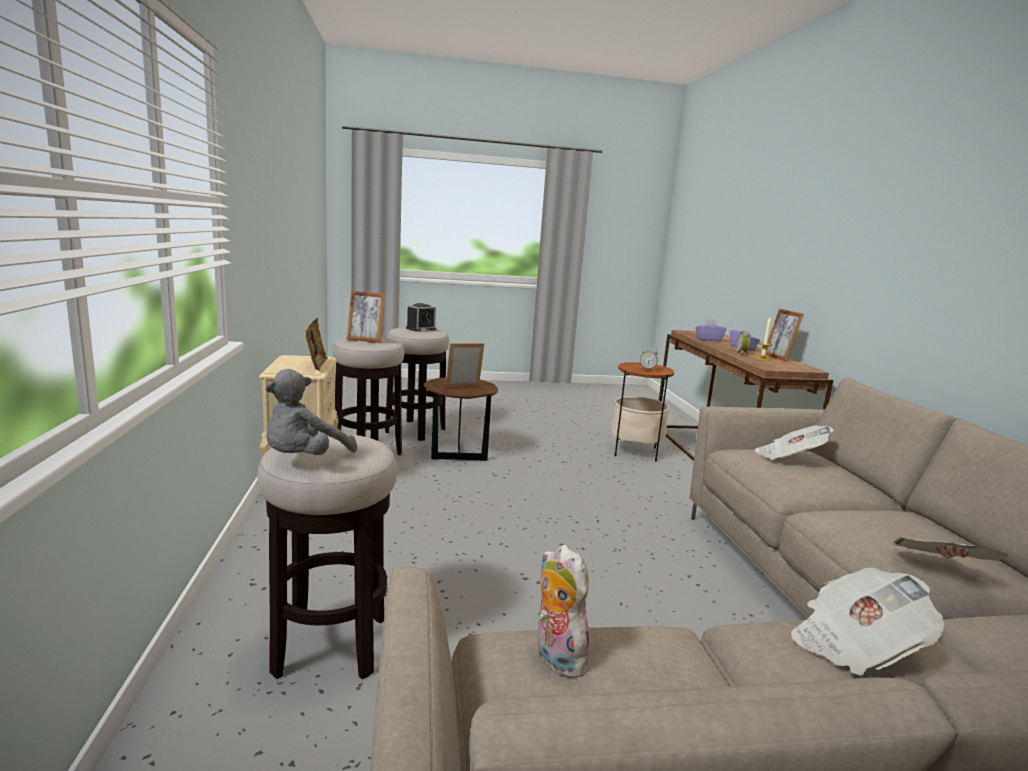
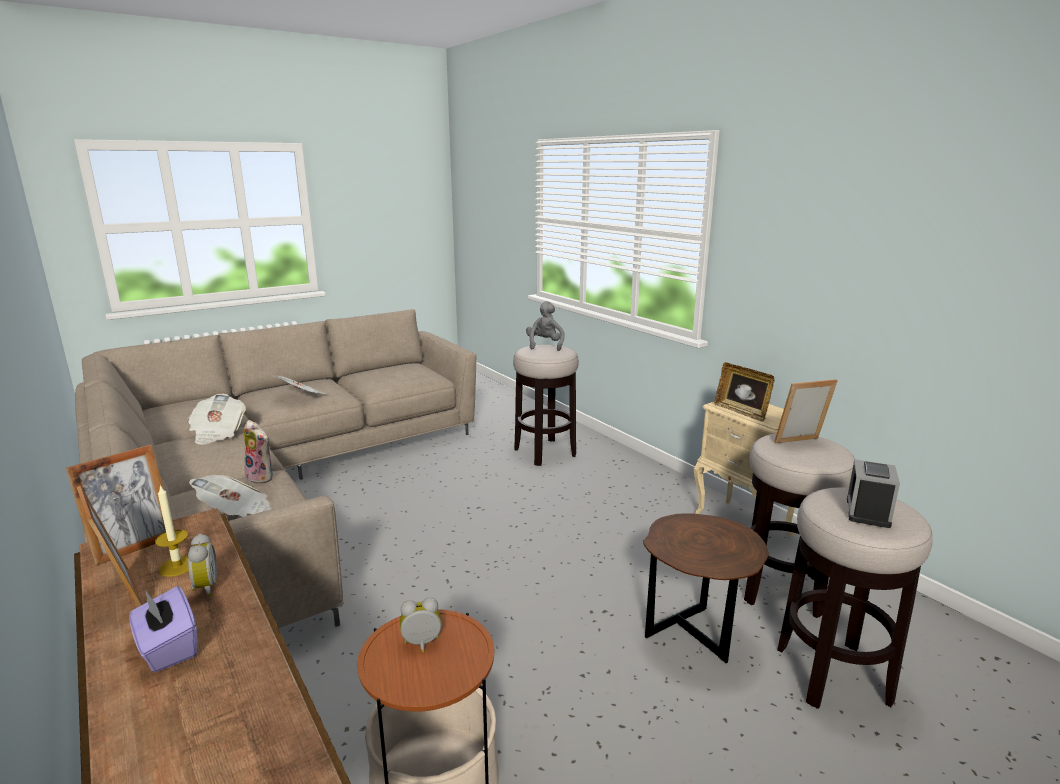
camera: 155 degrees right, 5 degrees up
(463, 387) = (693, 537): picture frame -> picture frame (134, 546)
(555, 658) = (416, 376): plush toy -> plush toy (262, 477)
(708, 339) = (243, 699): purple tissue box -> none

